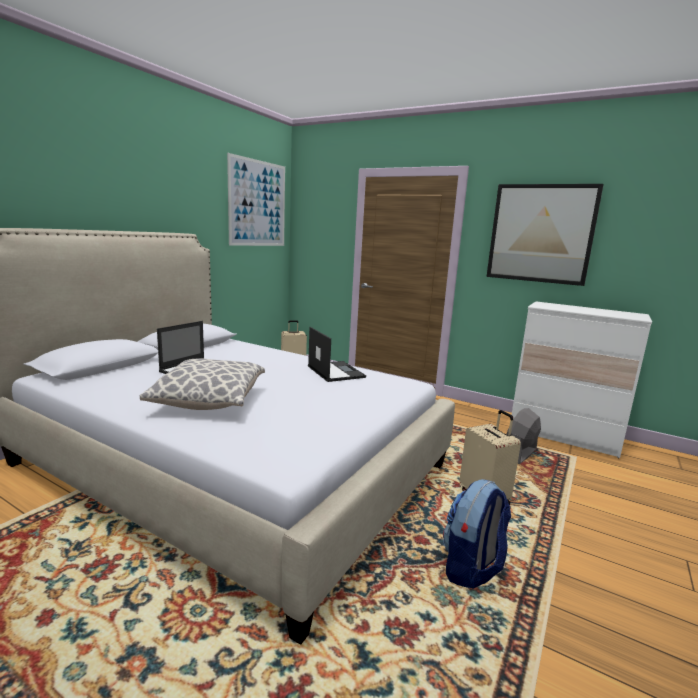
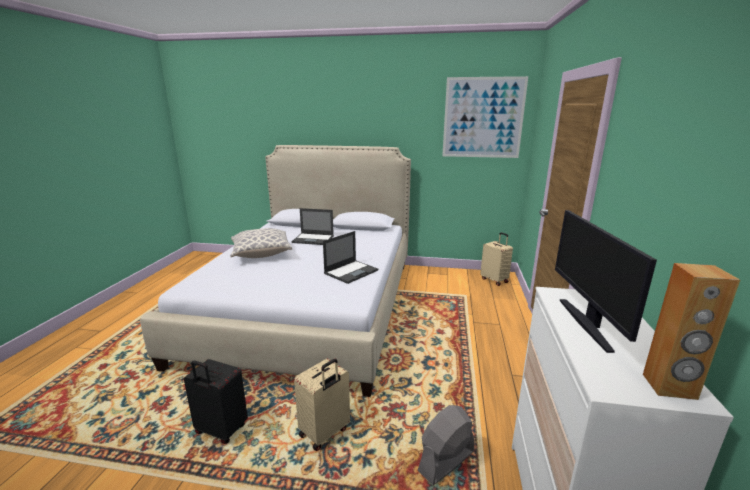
camera: 70 degrees right, 5 degrees up
(471, 568) = (220, 430): backpack -> black suitcase
(520, 454) = (446, 461): grey fan -> grey fan turned 60 degrees counterclockwise
(541, 234) = (654, 176): picture -> none
(577, 309) = (587, 323): none -> monitor
(632, 314) = (669, 387): none -> brown speaker

